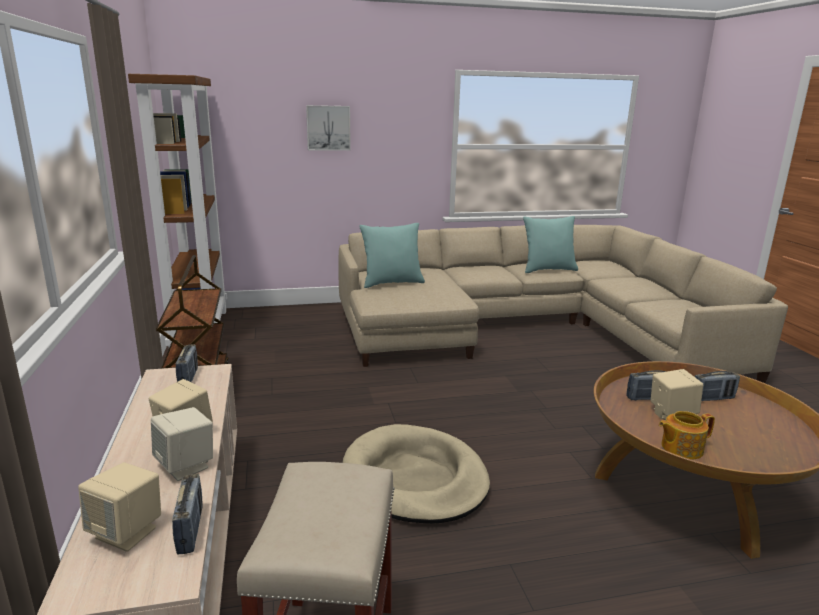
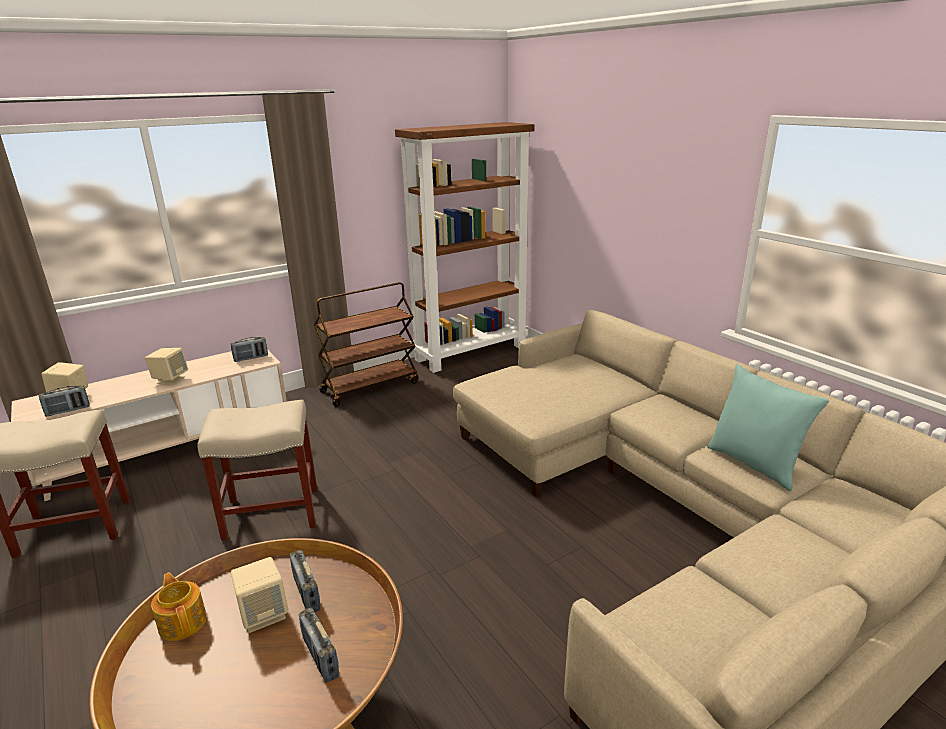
camera: 70 degrees right, 5 degrees up
(186, 466) = (134, 391): beige speaker -> none
(328, 128) = (618, 184): picture -> none
(392, 283) = (545, 375): turquoise pillow -> none
(414, 478) = (270, 513): beige dog bed -> beige stool

